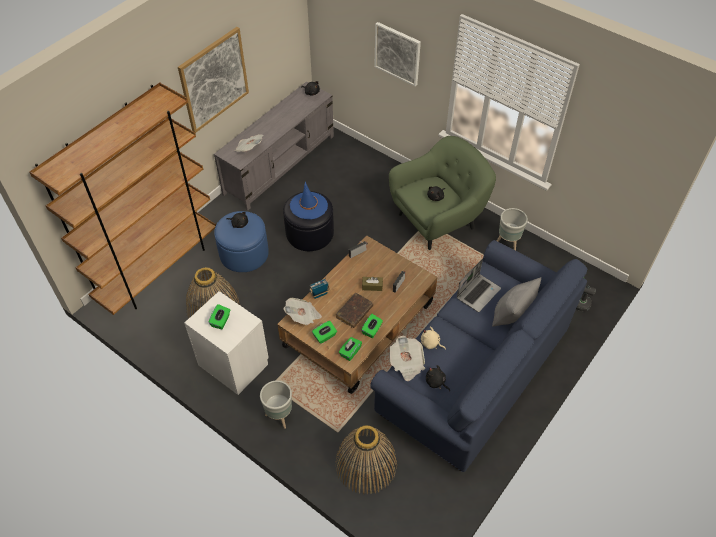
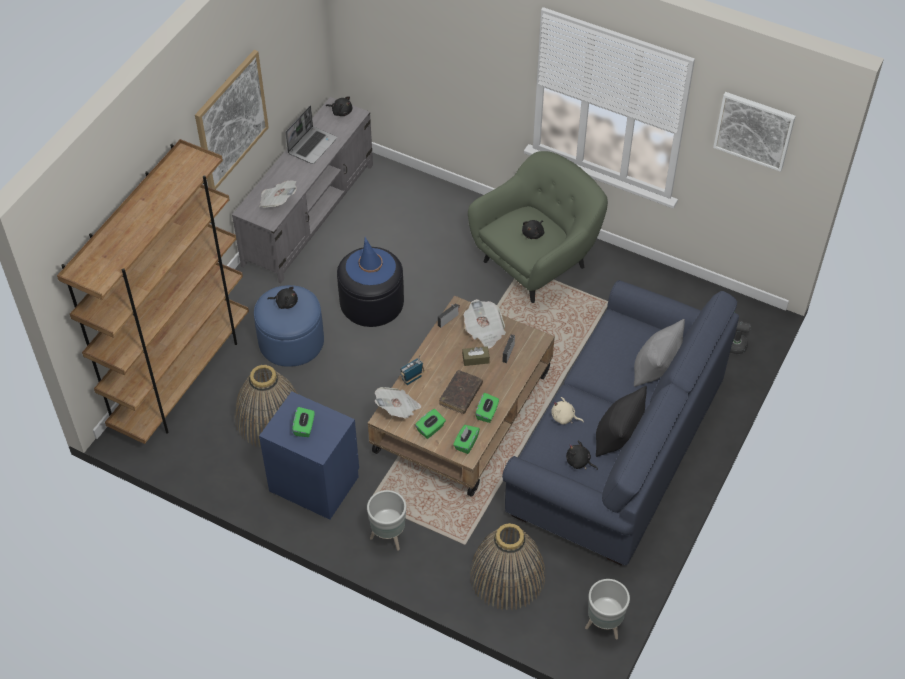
camera: 10 degrees left, 0 degrees up
(234, 363) = (315, 482): white nightstand -> blue nightstand
(397, 53) = (460, 55): picture -> picture (754, 130)
(406, 364) = (540, 446): newspaper -> newspaper (484, 331)
(471, 366) = (617, 437): none -> black pillow
(478, 293) = (610, 348): laptop -> laptop (312, 145)
(507, 244) = (631, 281): grey planter -> grey planter (604, 626)

